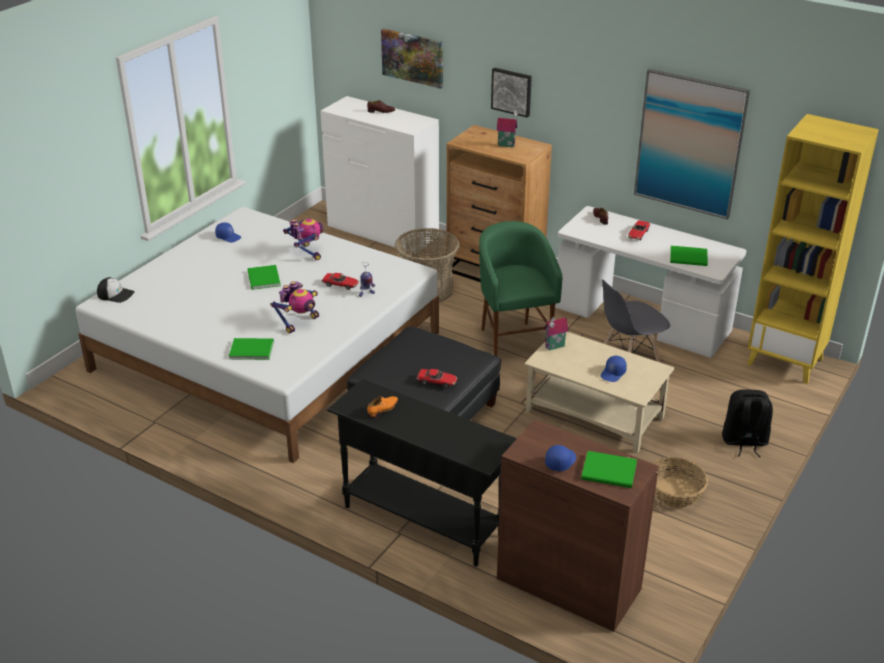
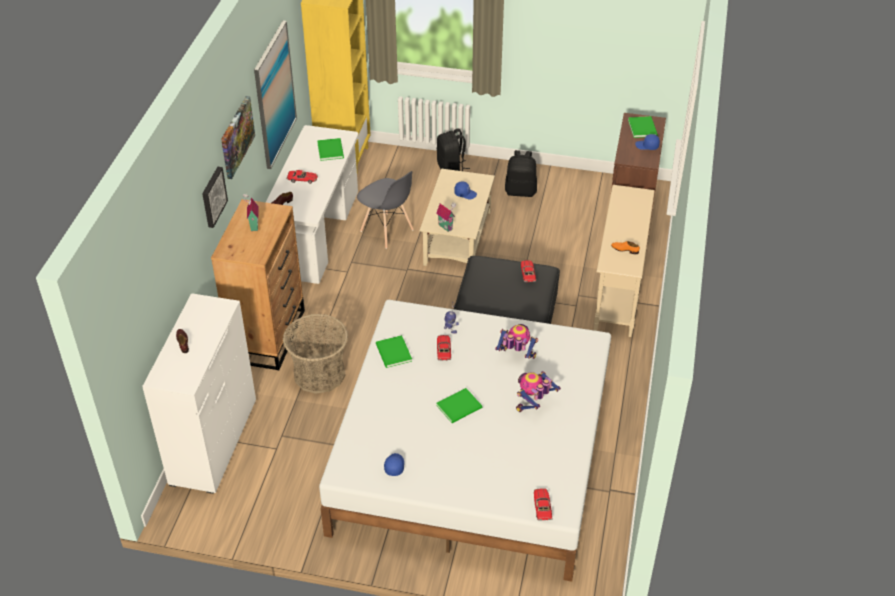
camera: 110 degrees left, 10 degrees up
(116, 294) = (542, 507): cap -> toy car
(250, 349) = (570, 372): green book -> green book (393, 353)
(306, 253) = (399, 393): toy robot -> toy robot (534, 404)
(413, 57) = (165, 269): picture -> picture (236, 137)
(422, 520) = (618, 295): black console table -> beige console table
(513, 344) = (384, 298): green stool -> none
(675, 493) = (521, 191): basket -> black backpack

